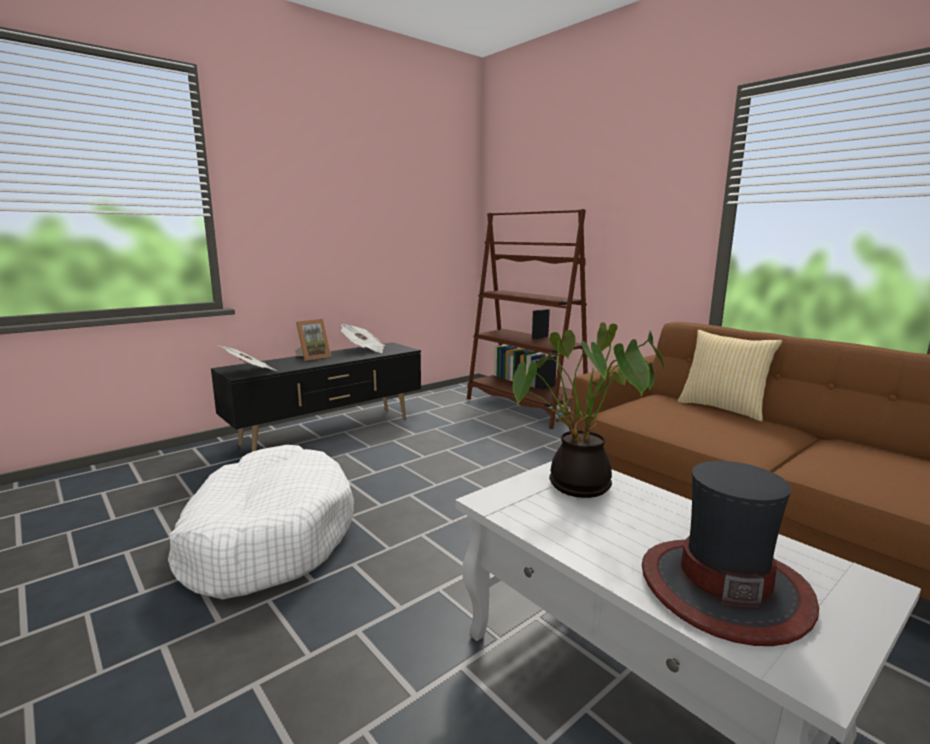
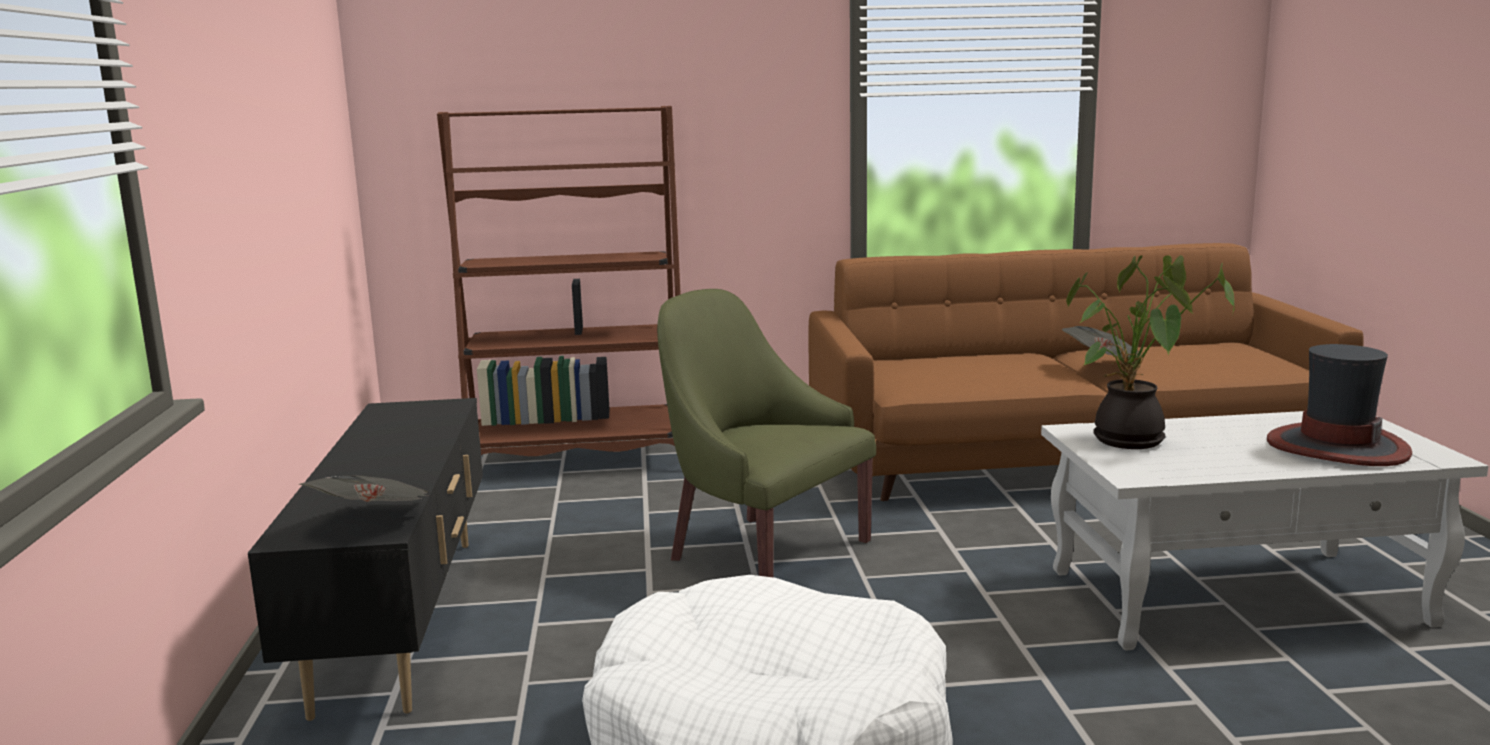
camera: 55 degrees left, 0 degrees up
(313, 357) = (357, 465): picture frame -> none
(364, 350) = (390, 427): newspaper -> newspaper (1104, 364)
(476, 474) = (762, 552): none -> green armchair
(723, 408) = (958, 353): pillow -> none

